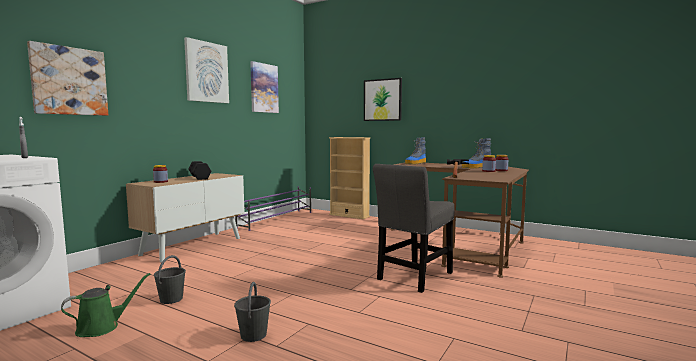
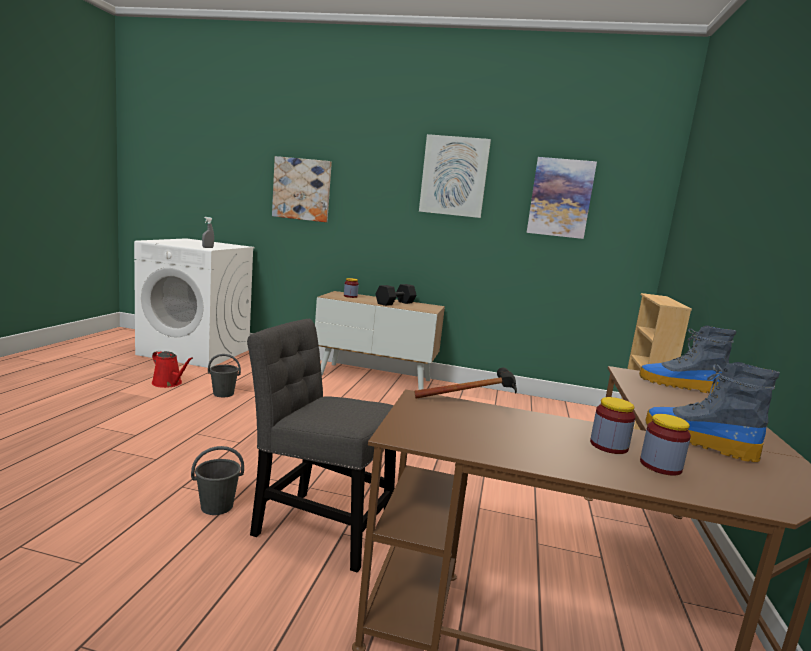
camera: 70 degrees right, 5 degrees up
(102, 327) = (169, 383): green watering can -> red watering can
(253, 335) = (136, 436): grey bucket -> grey bucket (216, 506)
(277, 219) = (530, 401): purple shoe rack -> none
(382, 100) = (729, 228): picture -> none

